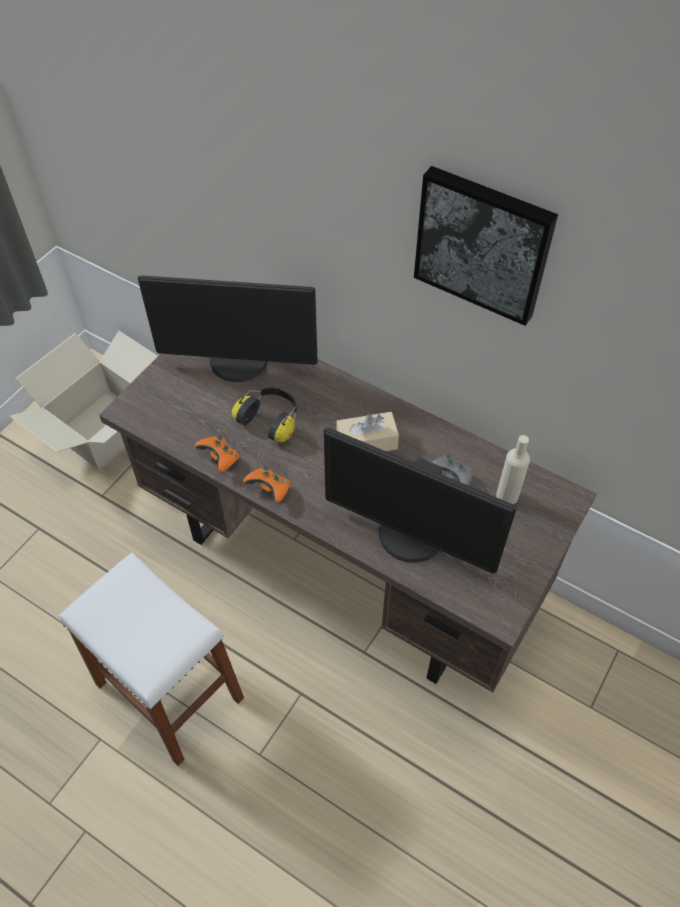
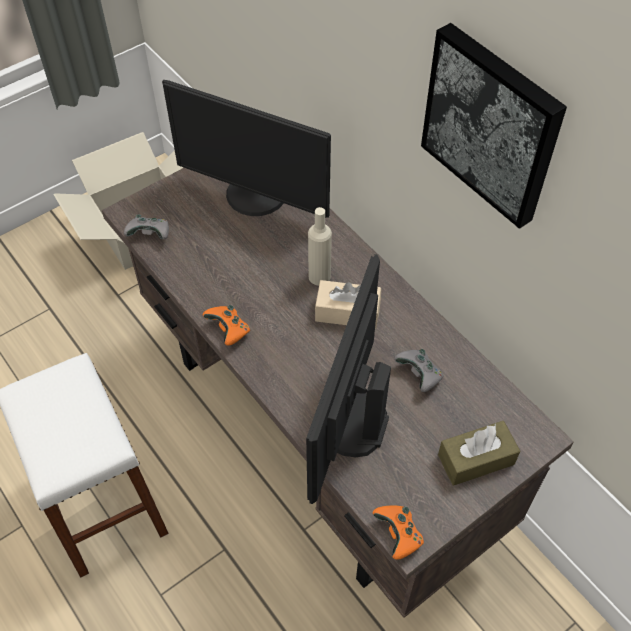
camera: 20 degrees right, 0 degrees up
(157, 425) = (150, 235): none -> grey game controller
(220, 459) = (194, 286): orange game controller -> orange game controller (398, 535)
(271, 420) = (261, 261): headphones -> none
(410, 536) = (349, 422): monitor -> monitor turned 60 degrees clockwise
(507, 496) = (472, 413): beige bottle -> beige bottle (319, 276)
(526, 533) = (476, 459): none -> brown tissue box

